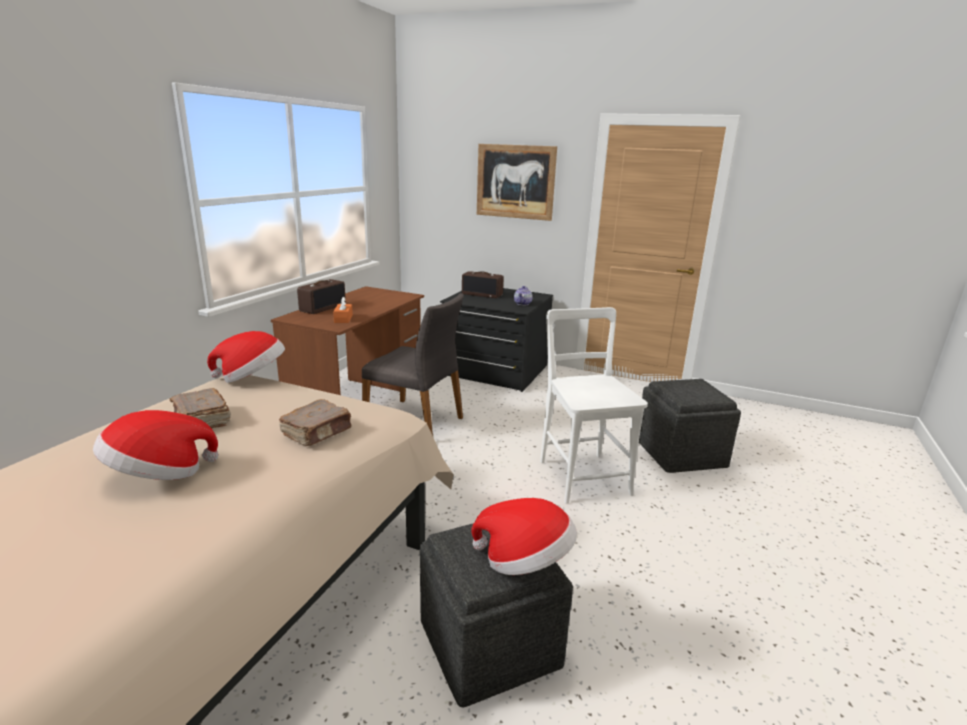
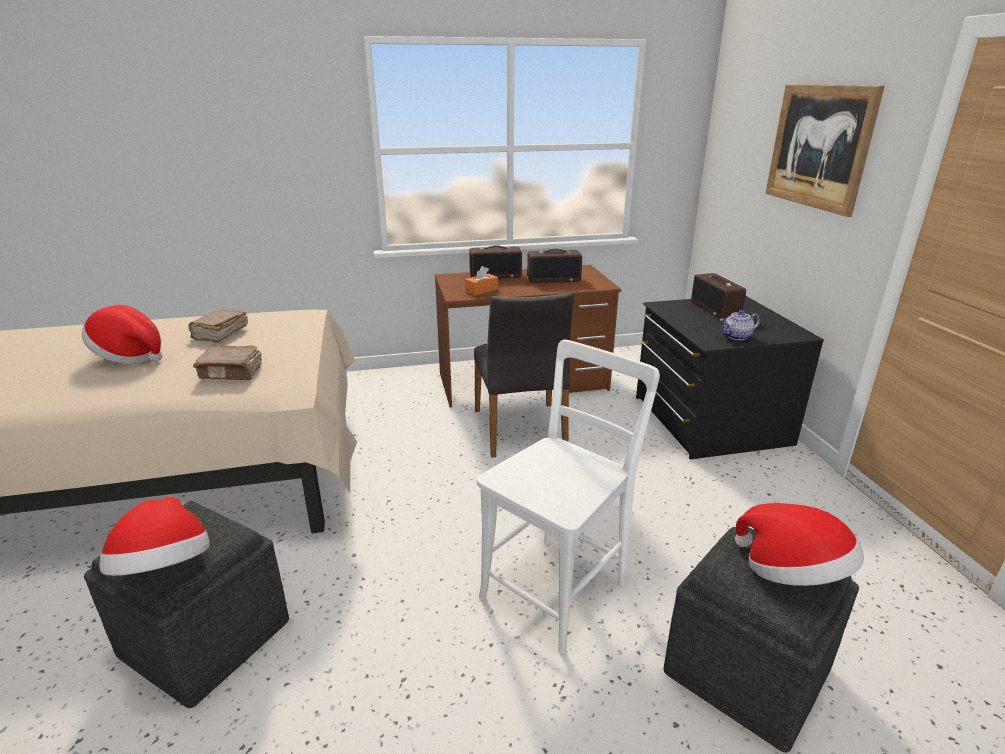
camera: 55 degrees right, 5 degrees up
(252, 378) = (314, 316): hat -> hat (792, 573)
(369, 299) = (554, 279): none -> radio

